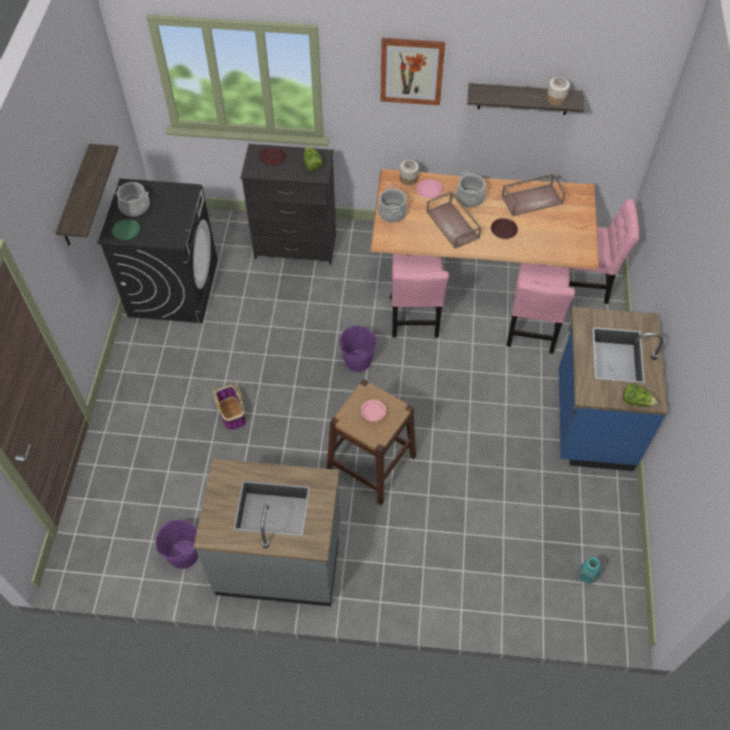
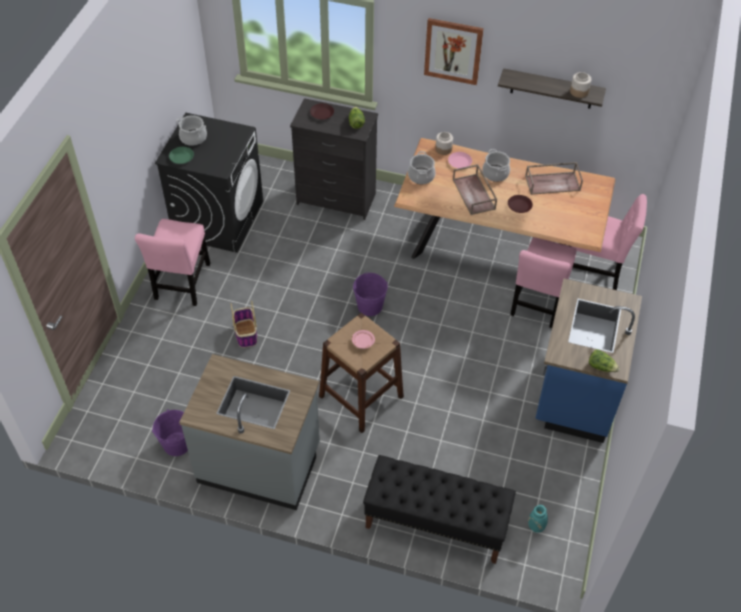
camera: 10 degrees right, 5 degrees down
(77, 198) = (142, 119): shelf -> none
(414, 317) = (431, 276): pink chair -> pink chair (182, 284)
(481, 593) = (435, 523): none -> black bench

